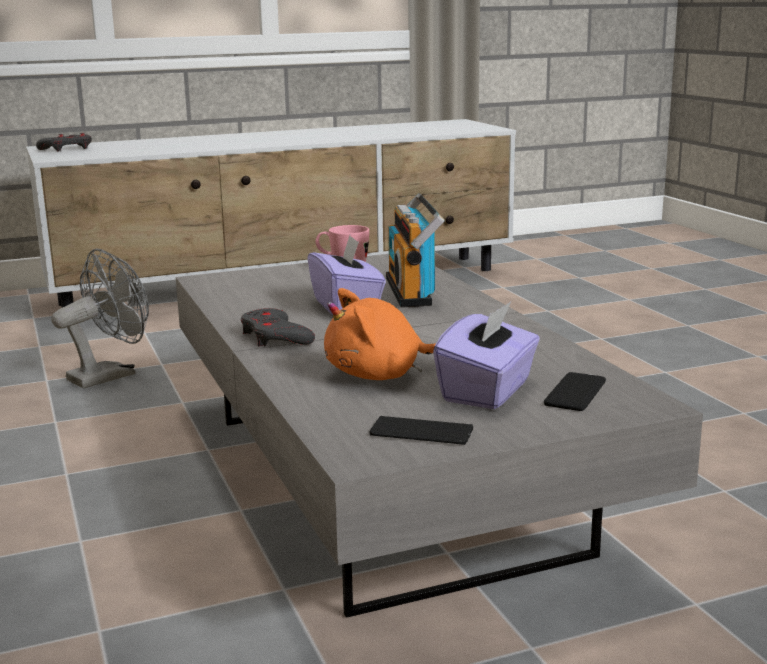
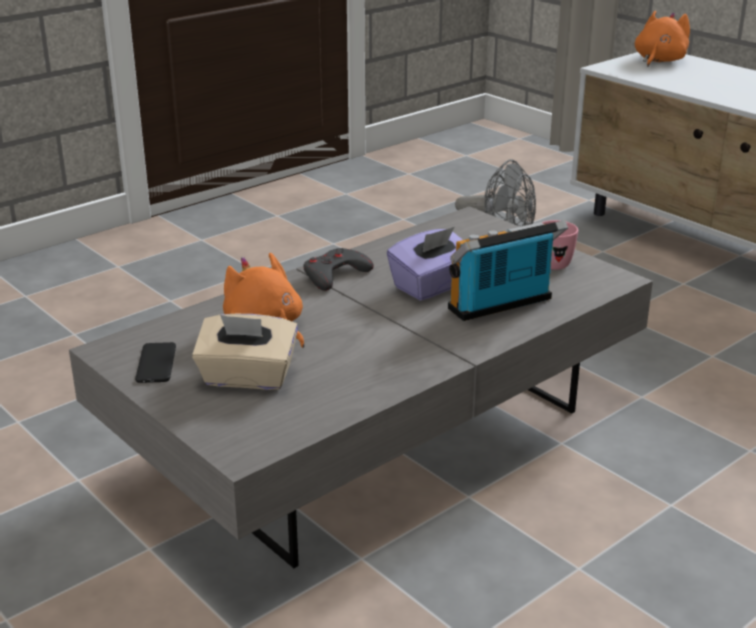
camera: 70 degrees right, 10 degrees up
(67, 148) = (658, 61): grey game controller -> orange plush toy
(488, 391) = (247, 377): purple tissue box -> beige tissue box
(575, 393) = (258, 416): phone -> none

